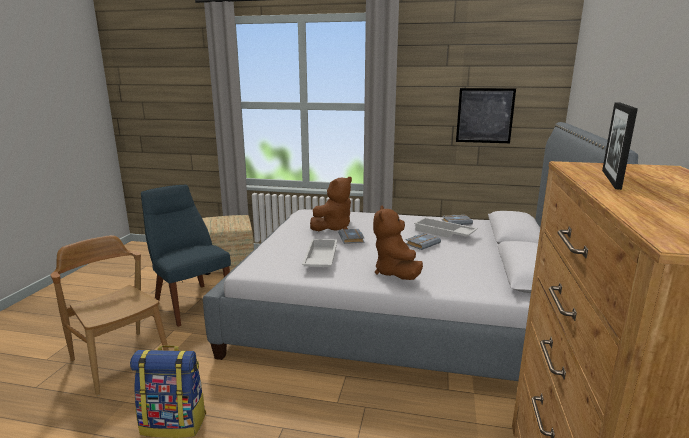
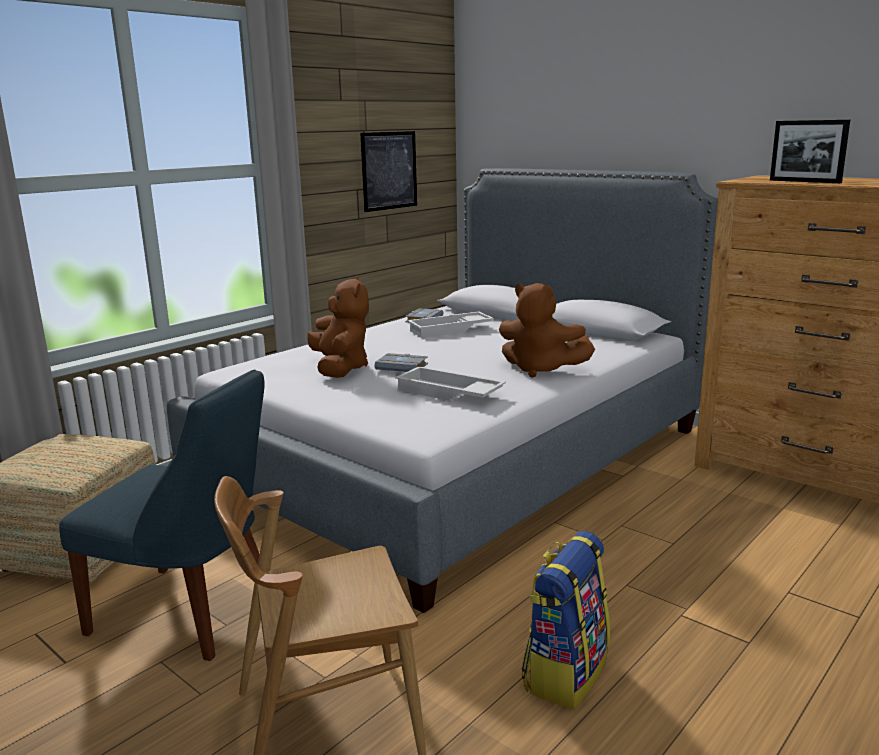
camera: 60 degrees left, 0 degrees up
(190, 302) = (190, 614): blue chair -> blue chair turned 150 degrees counterclockwise
(422, 243) = (469, 343): grey book -> none

